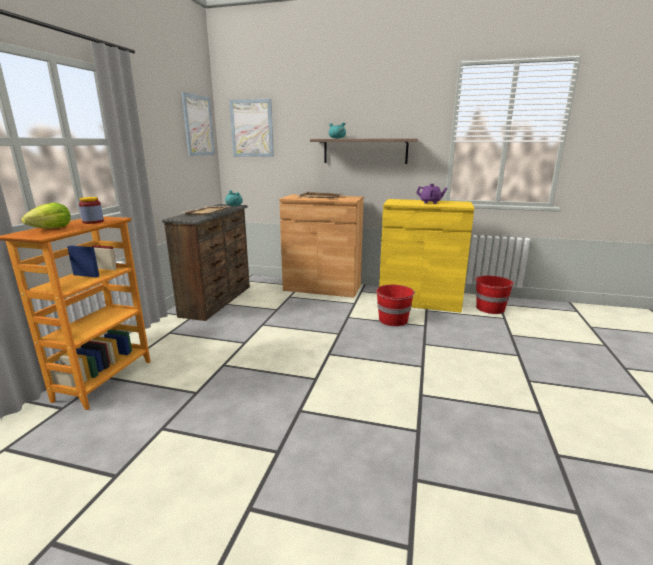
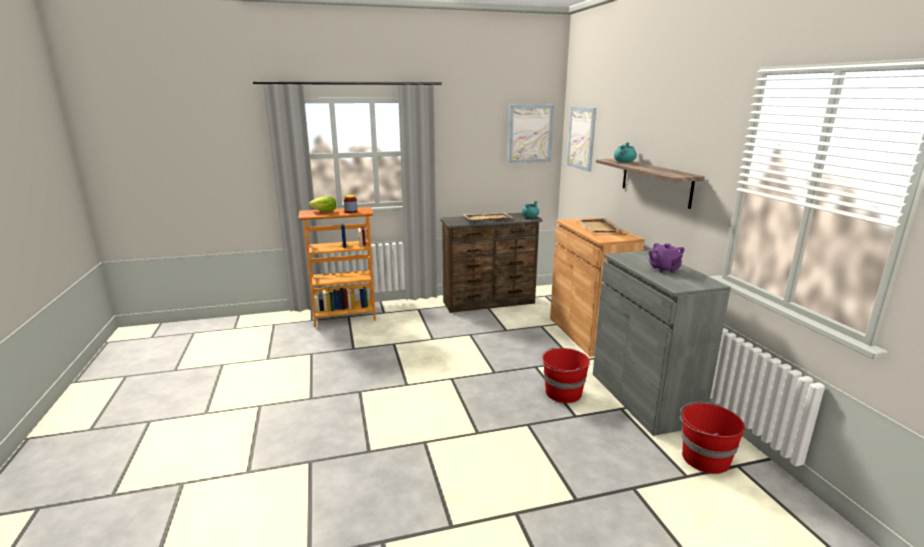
camera: 60 degrees right, 0 degrees up
(419, 301) = (644, 398): yellow cabinet -> grey cabinet

